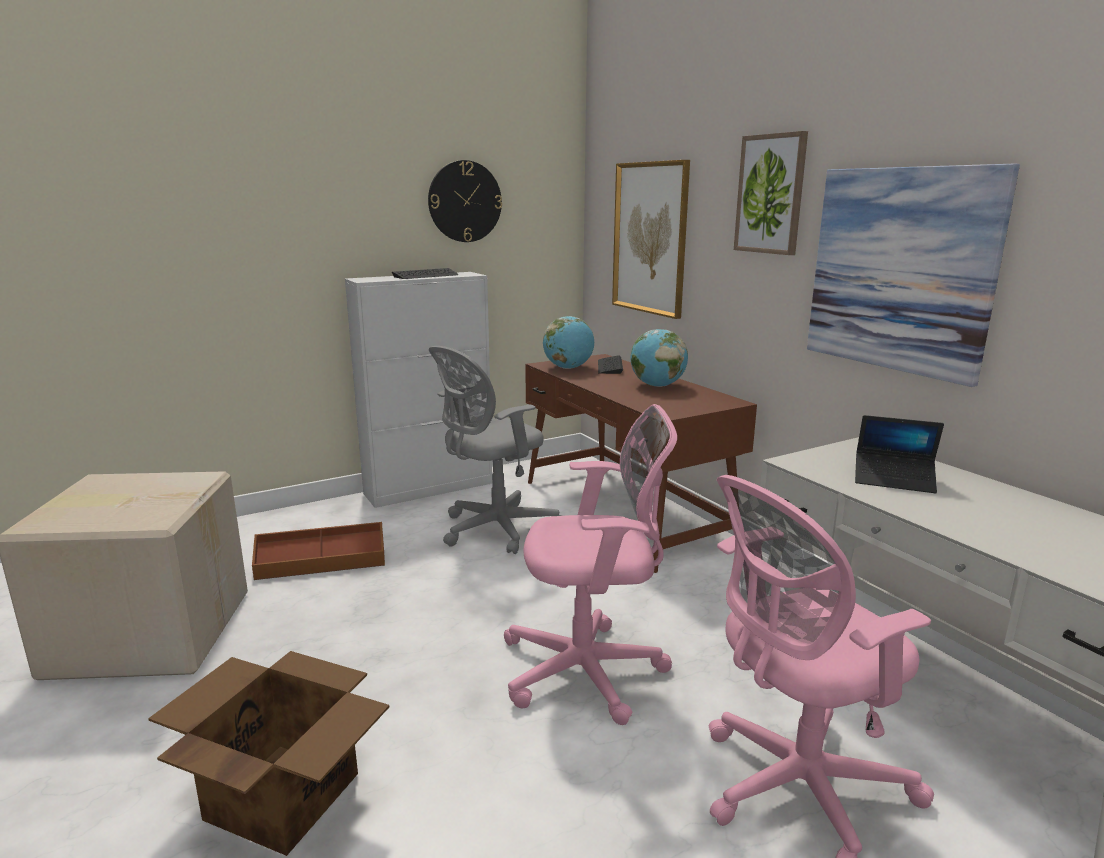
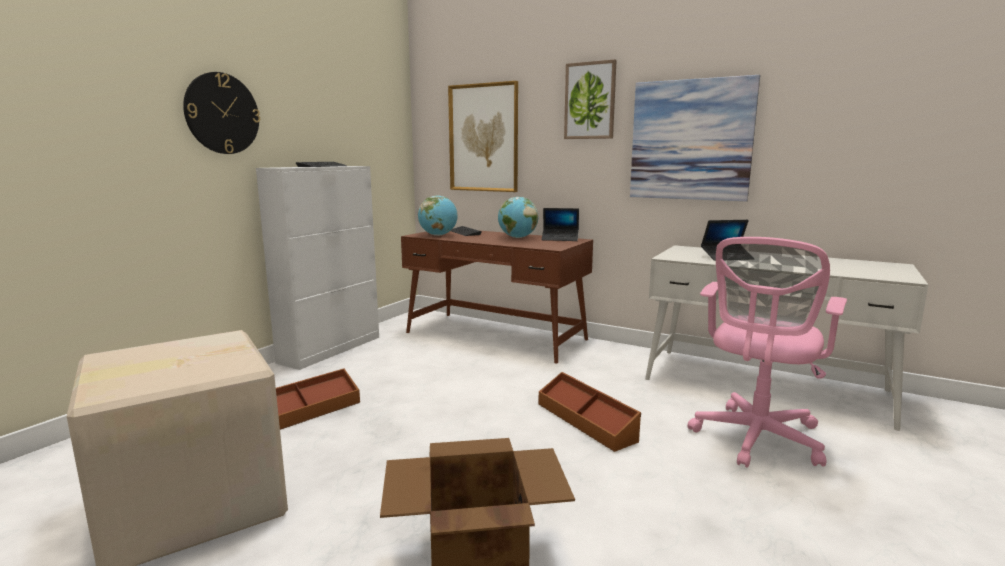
camera: 30 degrees left, 5 degrees down
(465, 201) = (338, 109): wall clock -> wall clock (222, 113)
(494, 529) = (418, 363): grey office chair -> none
(590, 671) = (586, 421): pink office chair -> brown storage box
(709, 396) = (560, 239): none -> laptop

